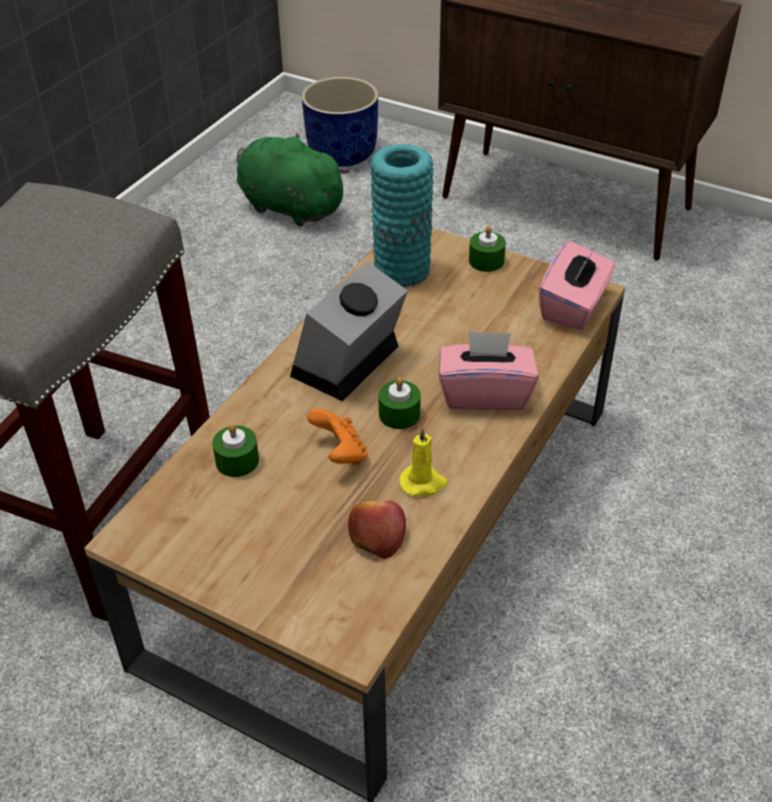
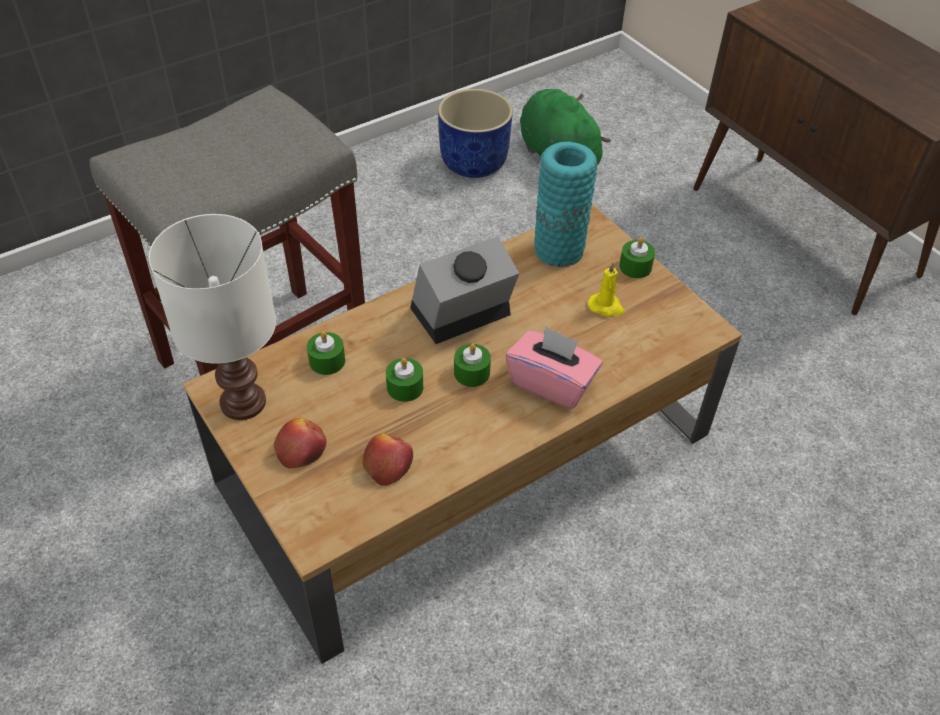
camera: 25 degrees right, 5 degrees up
(172, 540) = (243, 404): none -> white table lamp
(272, 558) = (301, 448): none -> apple
(340, 454) = (405, 387): orange game controller -> green candle
(342, 154) = (631, 121): blue planter -> blue planter (473, 163)
(423, 483) = (451, 437): yellow candle -> yellow candle (606, 307)
(574, 307) = (682, 336): pink tissue box -> none

